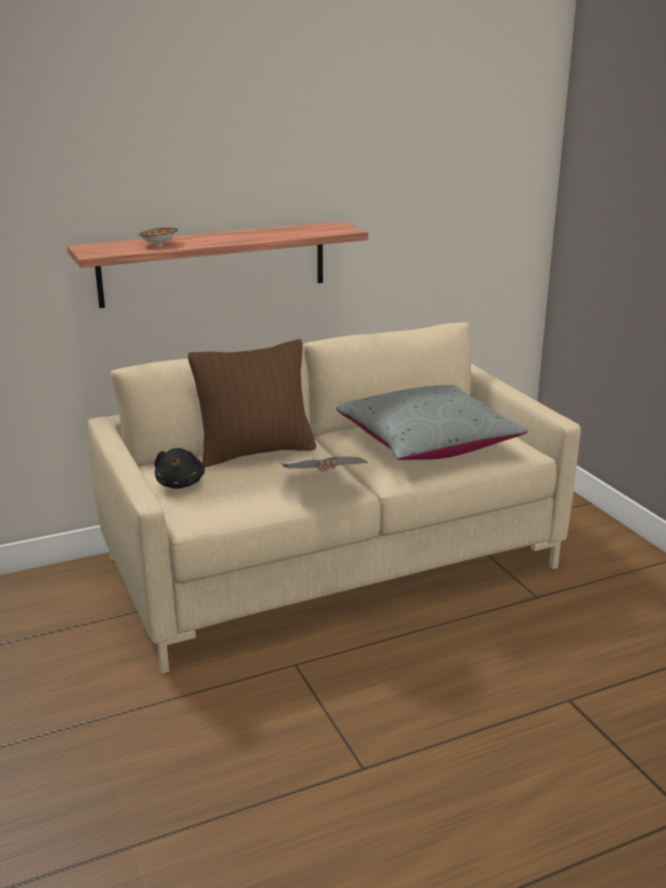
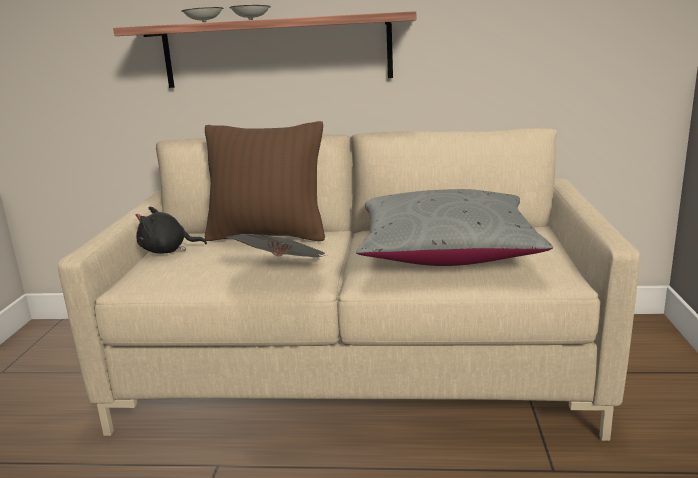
camera: 30 degrees right, 5 degrees down
(180, 484) = (167, 251): black plush toy -> black plush toy turned 60 degrees clockwise
(208, 240) = (251, 19): none -> bowl

